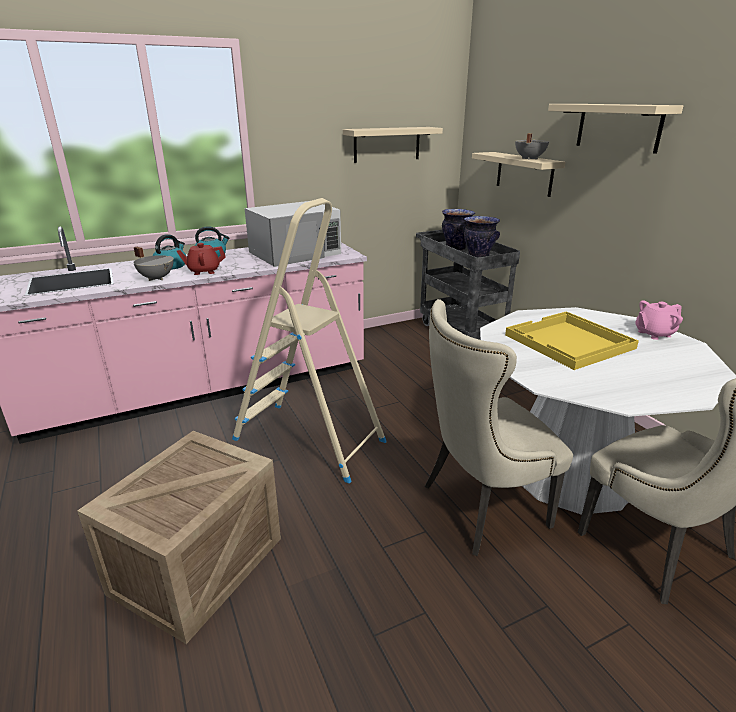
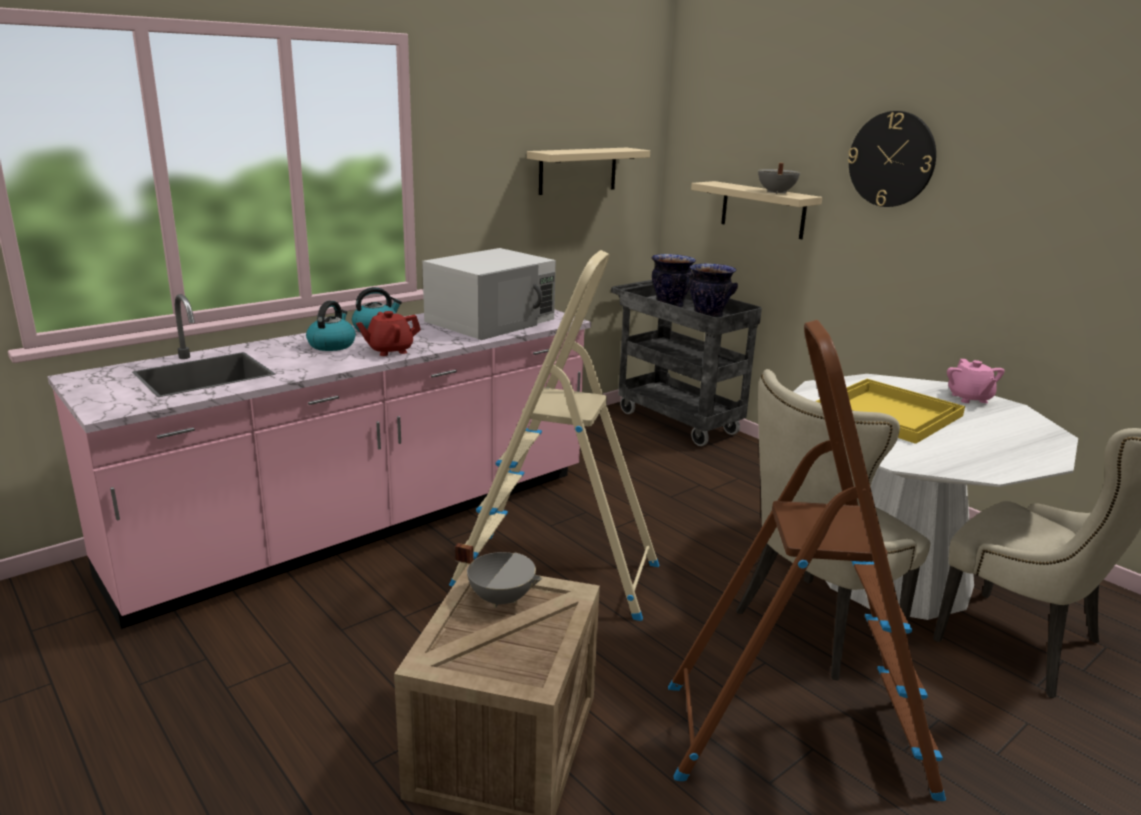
camera: 15 degrees left, 5 degrees down
(157, 278) = (332, 363): grey cooking pot -> grey cooking pot (501, 598)
(417, 601) = (798, 739): none -> brown step ladder
(618, 127) = (891, 159): beige shelf -> wall clock
(653, 333) = (969, 398): pink teapot -> pink teapot turned 60 degrees counterclockwise

